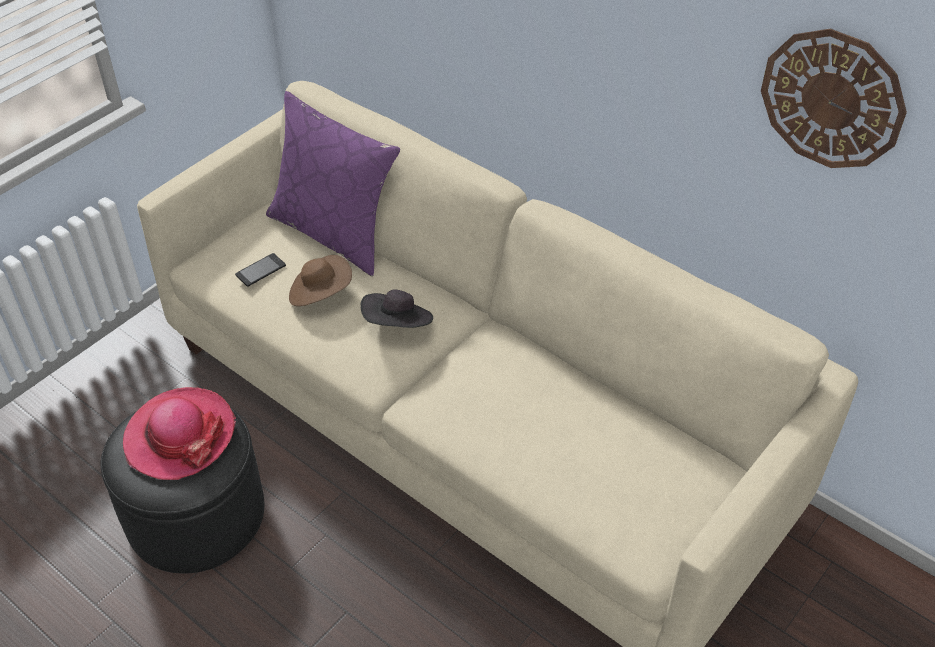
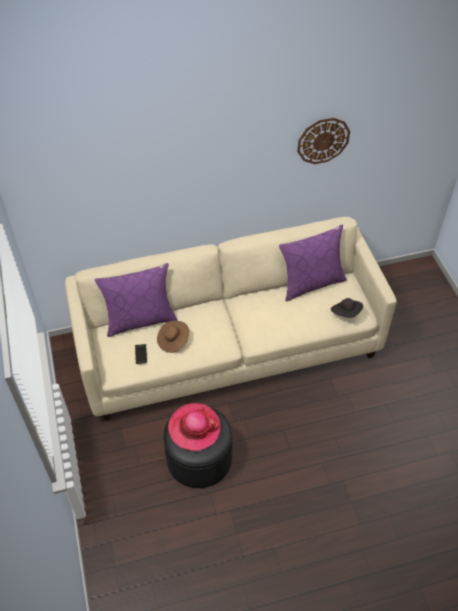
camera: 55 degrees left, 5 degrees up
(398, 325) = (212, 325): black hat -> black hat (346, 313)
(646, 417) = (311, 283): none -> purple pillow

